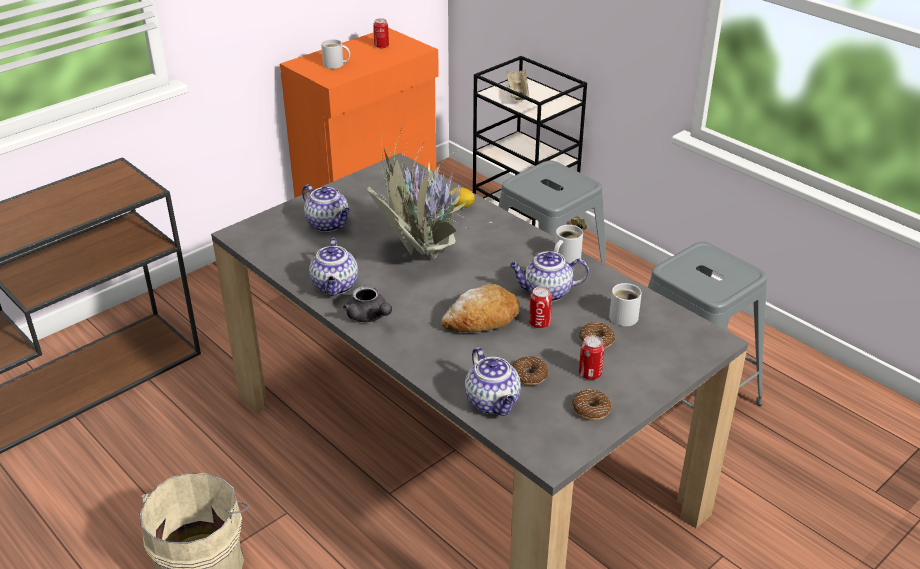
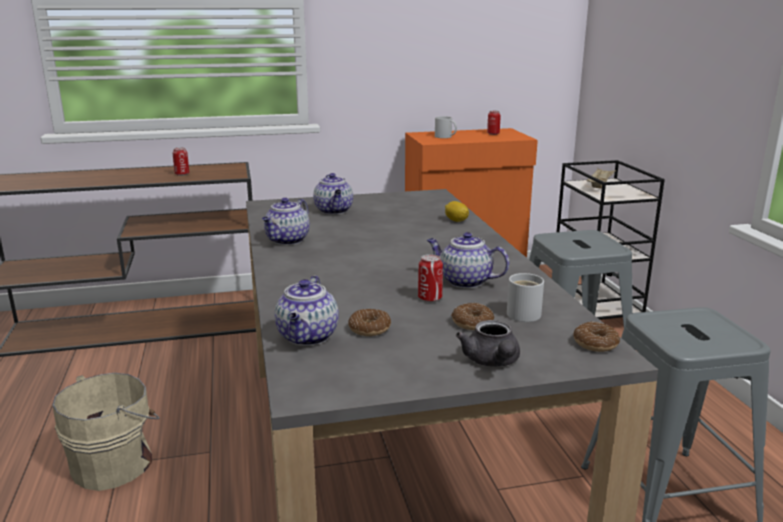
camera: 30 degrees right, 15 degrees down
(369, 317) = (286, 261): grey teapot -> grey teapot (492, 362)
(421, 256) = (381, 239): potted plant -> none
(481, 320) = (377, 284): bread -> none
(565, 257) = (513, 265): white mug -> none
(590, 374) = (433, 344): can -> can (182, 174)
(591, 410) = (397, 370): donut -> donut (595, 344)

